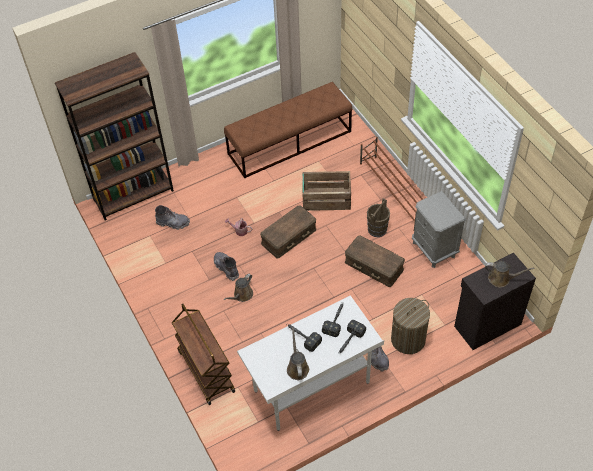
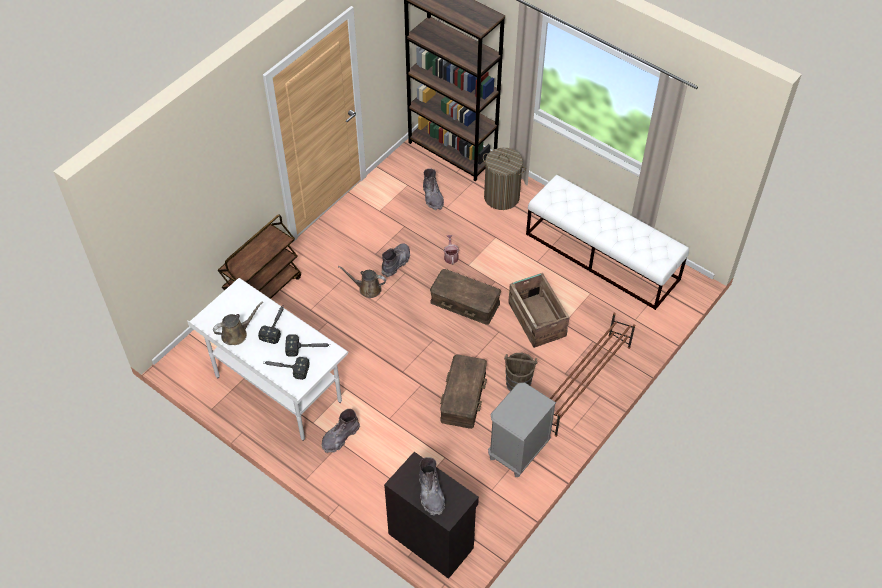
camera: 65 degrees right, 0 degrees up
(290, 142) = (602, 257): brown bench -> white bench
(408, 339) = (376, 462): laundry basket -> laundry basket (501, 197)
(501, 278) = (431, 493): brown watering can -> grey boot

